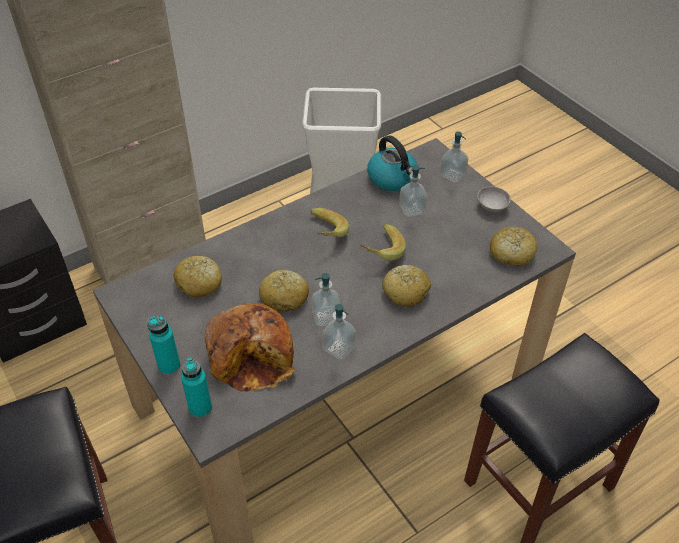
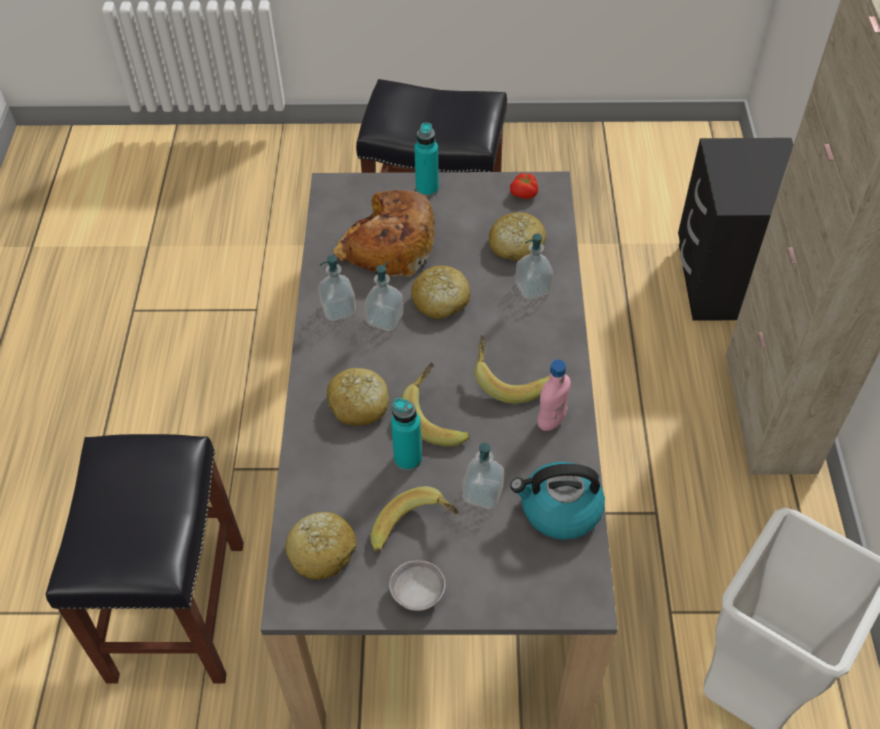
camera: 125 degrees right, 5 degrees up
(137, 303) = (524, 194): none -> tomato
(200, 408) = (363, 191): turquoise bottle -> turquoise bottle (408, 459)
(338, 204) = (551, 421): none -> pink bottle
(452, 175) = (515, 589): soap dispenser -> soap dispenser (532, 288)
(461, 223) = (415, 532): none -> banana

